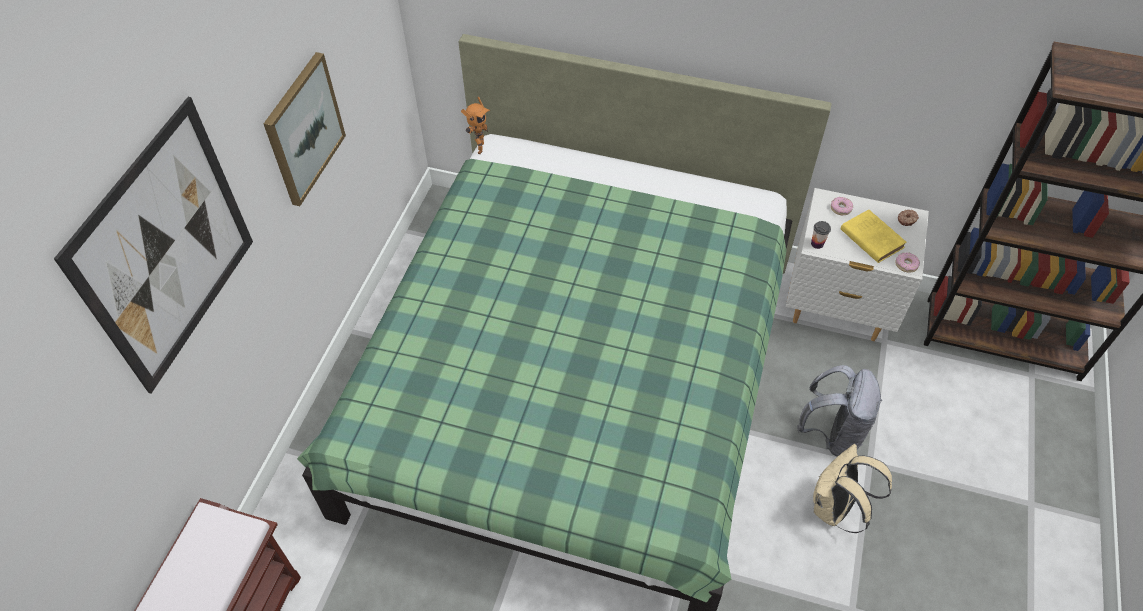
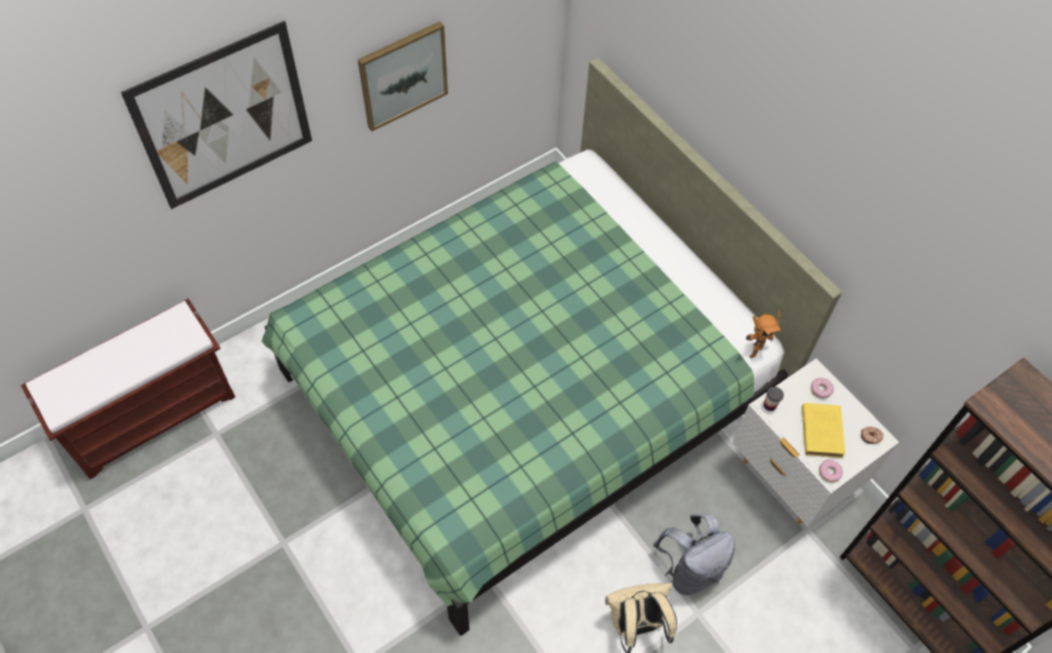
camera: 35 degrees right, 5 degrees up
(478, 148) = (571, 157): toy robot -> toy robot (753, 351)

